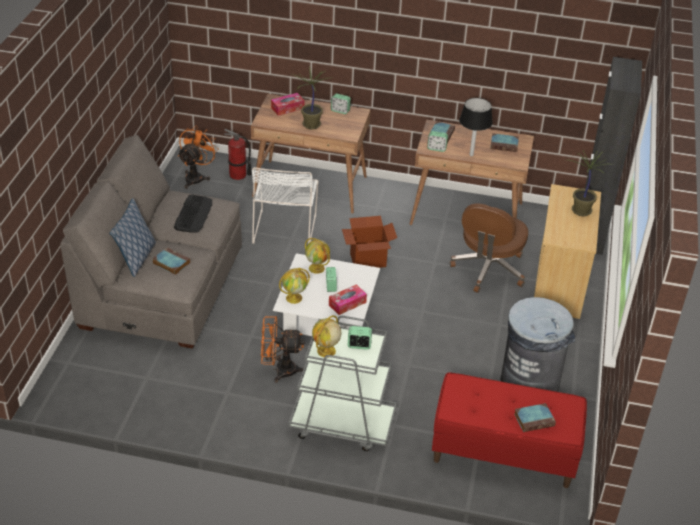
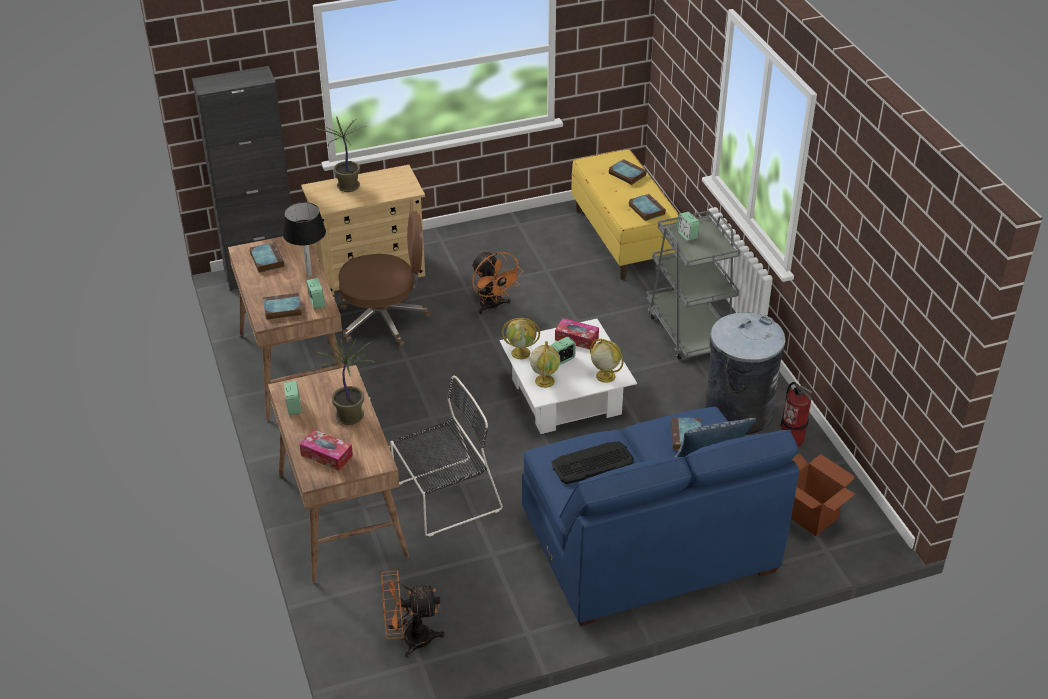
camera: 120 degrees left, 0 degrees up
(162, 288) = (647, 542): grey sofa -> blue sofa
(238, 175) = (371, 598): fire extinguisher -> fire extinguisher (792, 438)
(279, 370) = (669, 395): orange fan -> orange fan (493, 306)
(285, 227) = (444, 498): white chair -> black chair
(326, 351) = (715, 248): globe -> globe (521, 353)
(367, 260) = (446, 407): cardboard box -> cardboard box (810, 515)
(466, 402) = (646, 209): none -> book
(503, 453) = (623, 239): red bench -> yellow bench
(529, 383) = (528, 249): grey trash can -> grey trash can (737, 412)

